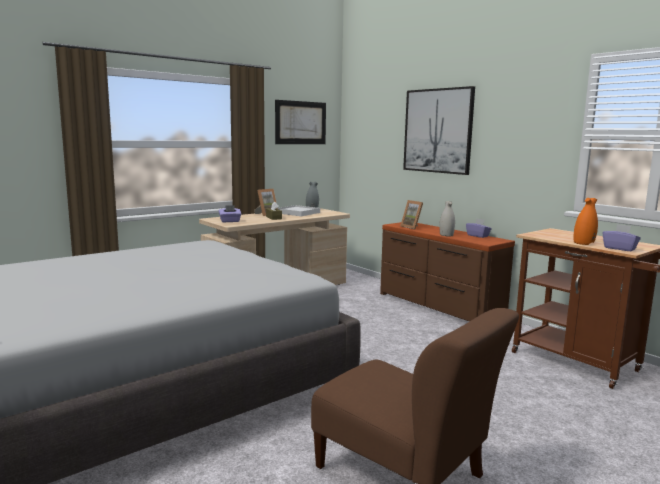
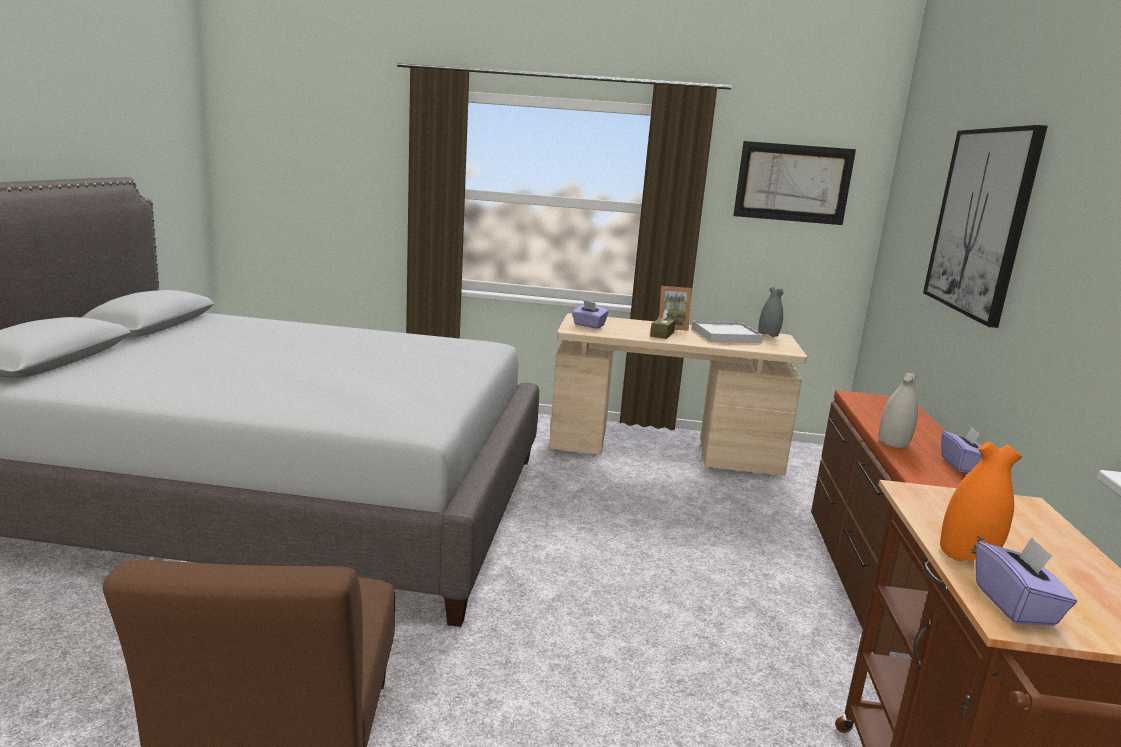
camera: 45 degrees right, 5 degrees up
(412, 227) = (876, 410): picture frame -> none

